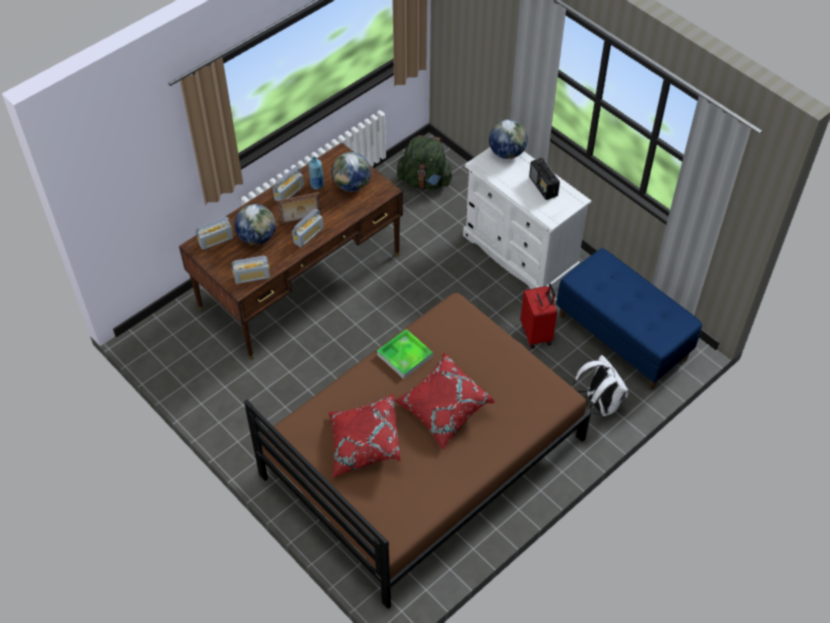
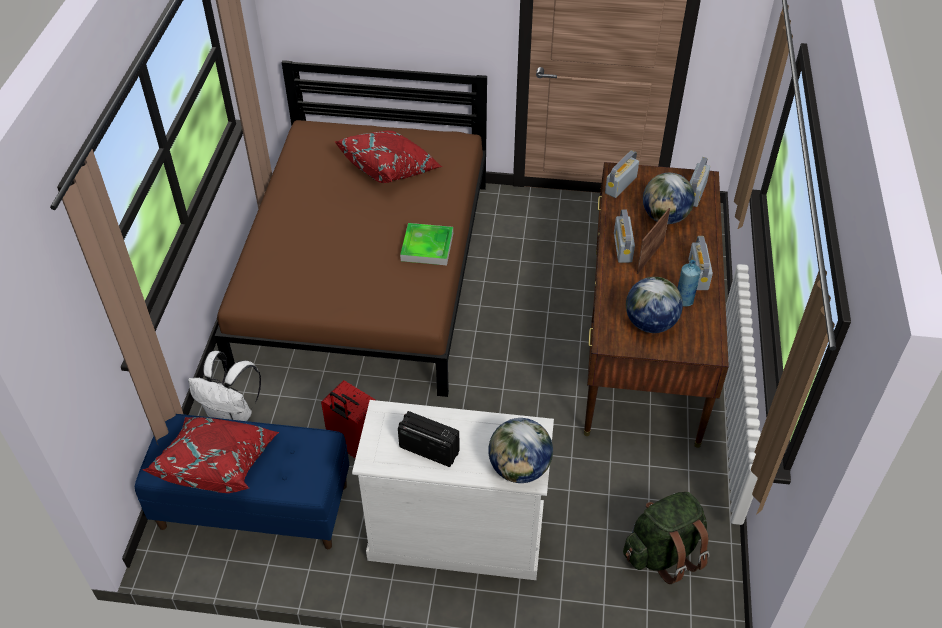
camera: 140 degrees right, 5 degrees down
(443, 410) = (348, 226): red pillow -> red pillow (218, 464)

